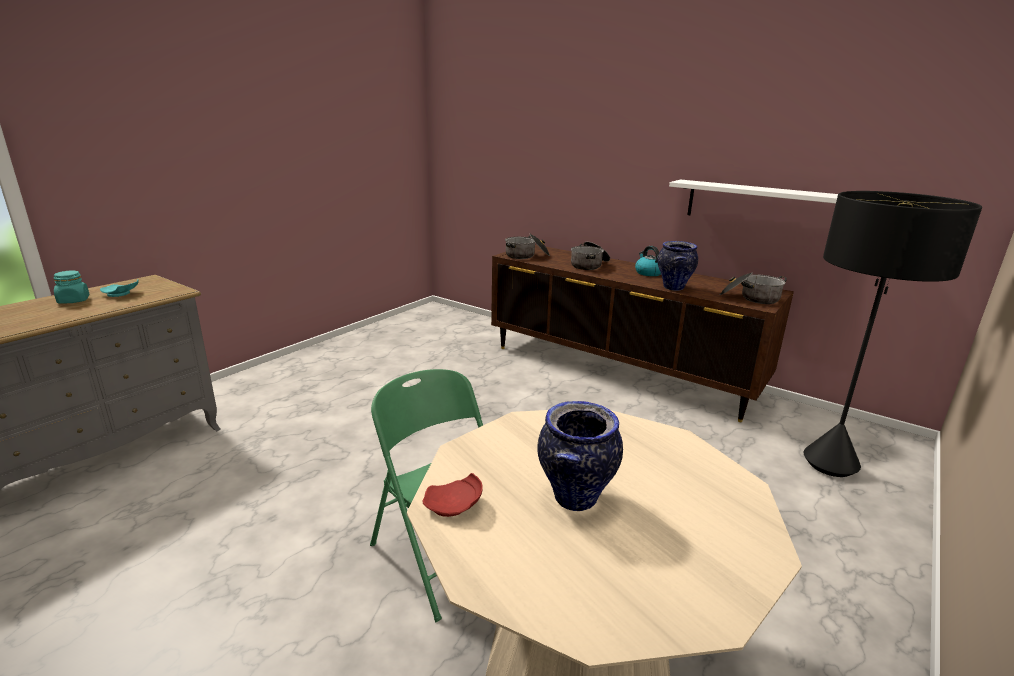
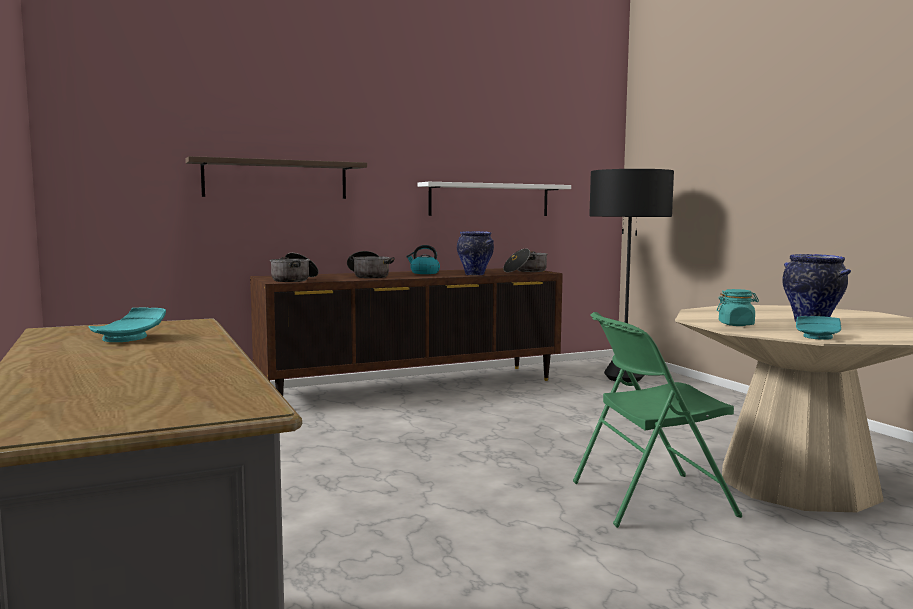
camera: 60 degrees left, 15 degrees down
(74, 300) = (98, 354): turquoise jar -> turquoise jar (736, 324)
(454, 506) = (818, 336): red plate -> turquoise plate
(557, 168) = (276, 179): none -> shelf

